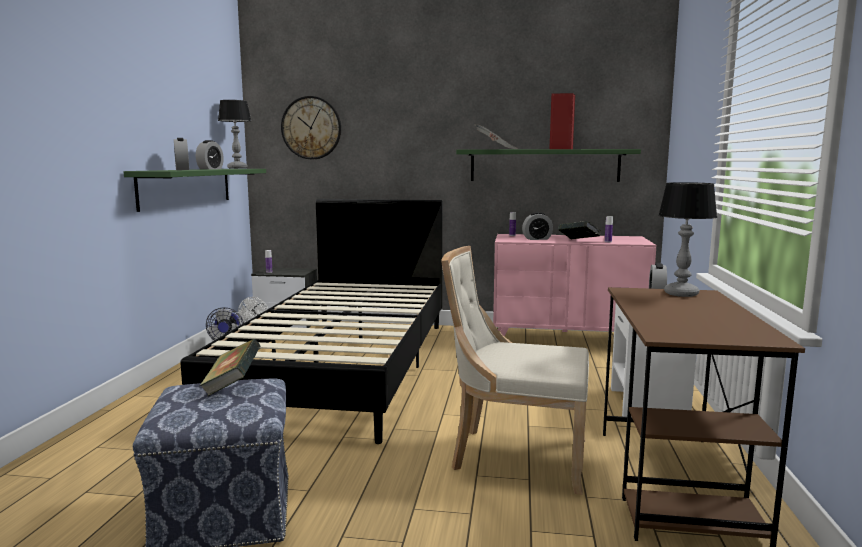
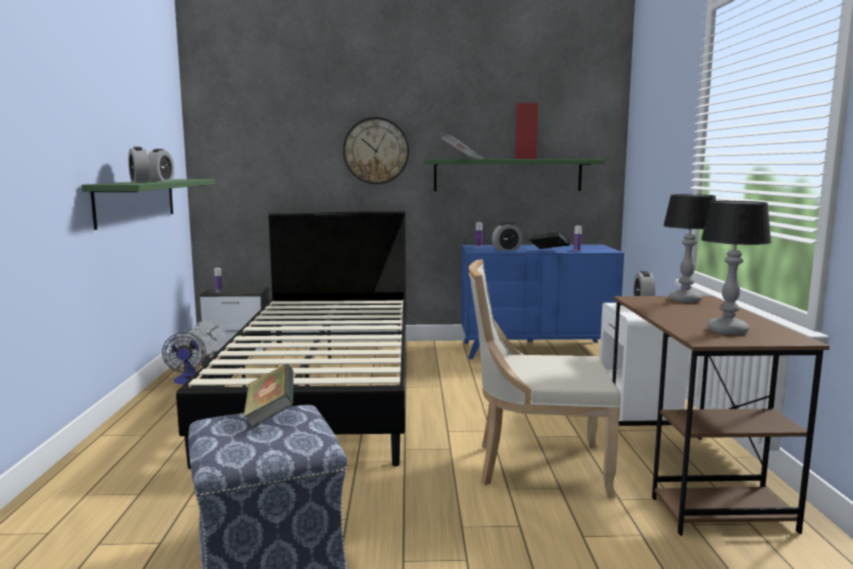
camera: 10 degrees left, 0 degrees up
(237, 168) = (183, 179): table lamp -> table lamp (726, 330)
(311, 128) = (261, 135): wall clock -> wall clock (376, 151)
(567, 340) = (536, 349): pink dresser -> blue dresser

